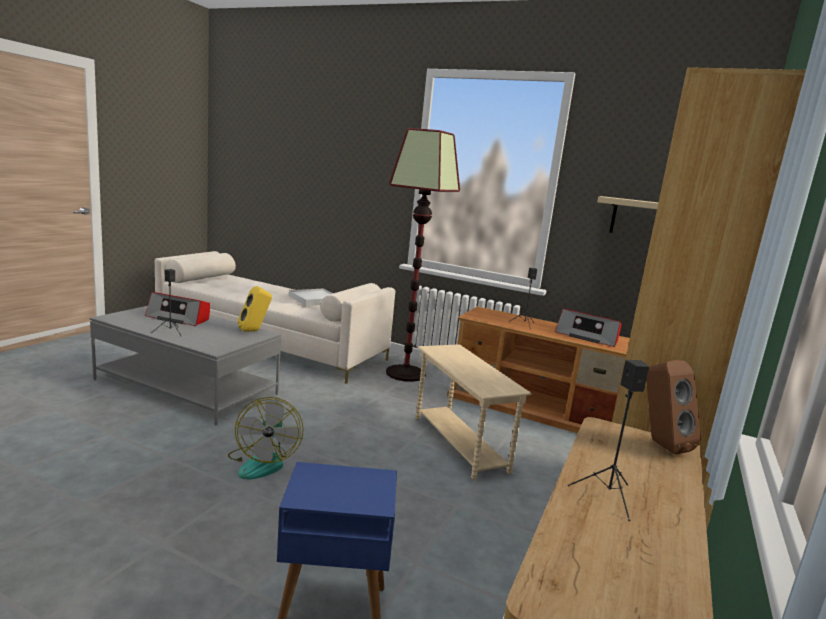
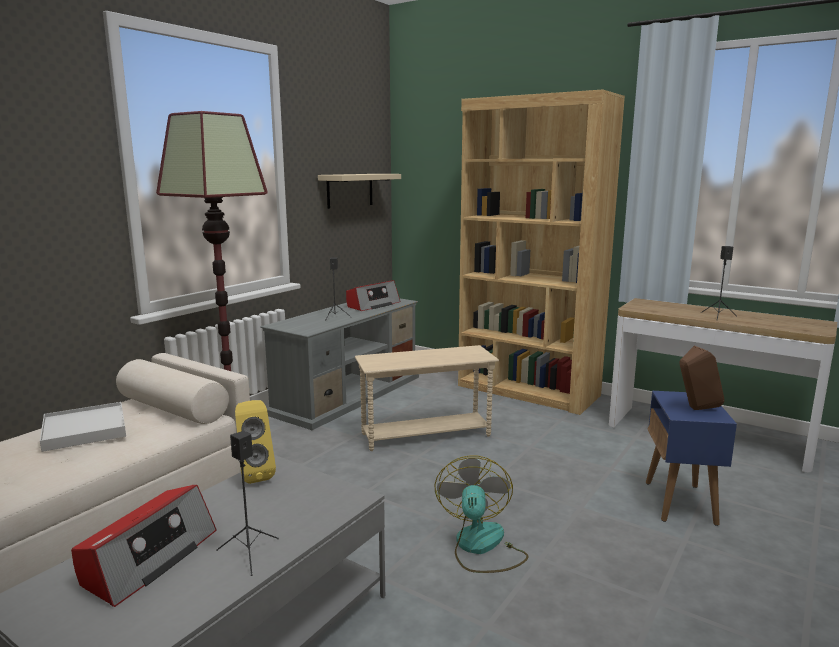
camera: 80 degrees left, 0 degrees up
(263, 462) = (481, 547): fan -> fan turned 90 degrees counterclockwise
(534, 408) = (349, 394): brown tv stand -> grey tv stand
(659, 444) = (643, 303): brown speaker -> brown speaker (695, 409)

